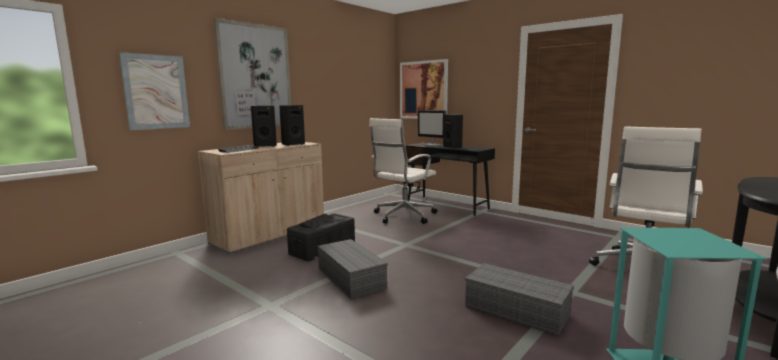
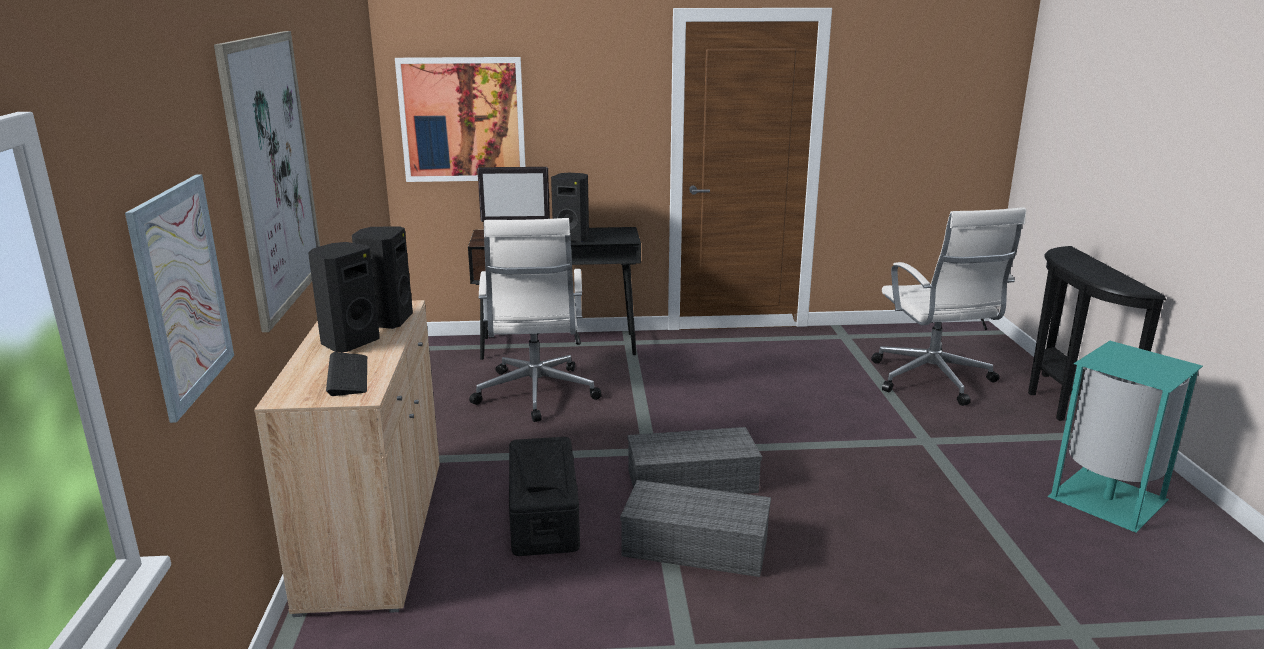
camera: 45 degrees left, 10 degrees up
(518, 310) = (928, 490): grey storage box -> grey storage box (693, 480)

